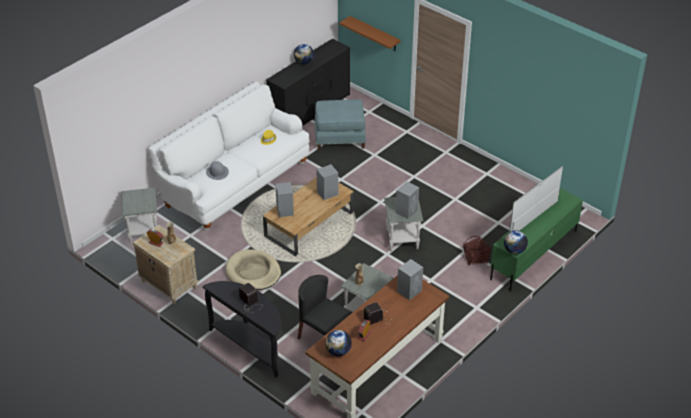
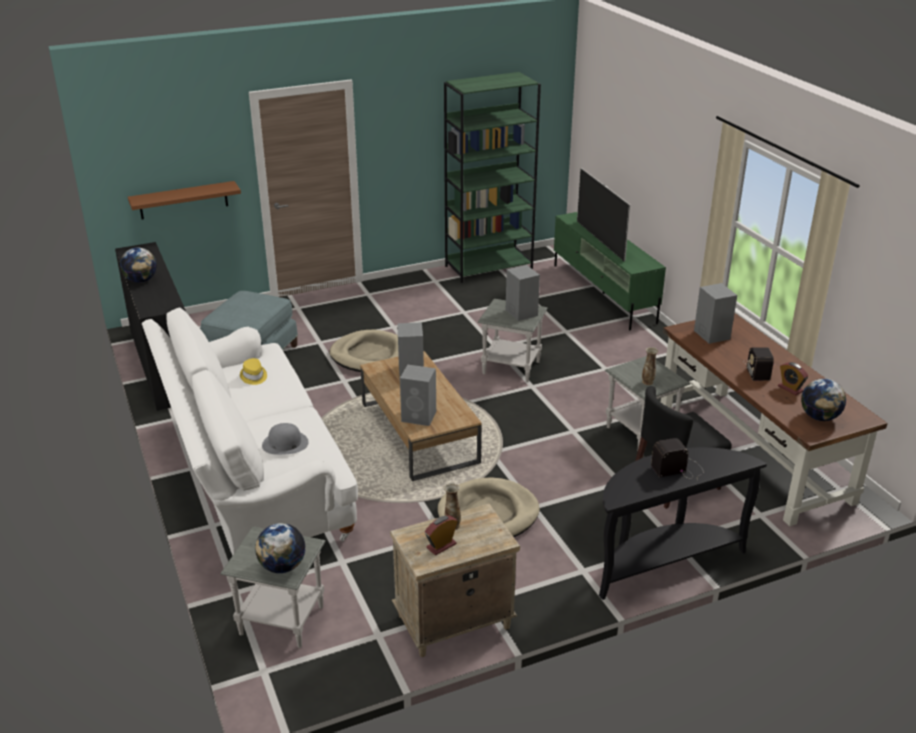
camera: 65 degrees left, 10 degrees down
(374, 179) = (370, 355): none -> beige dog bed
(475, 258) = (585, 328): basket -> none
(514, 250) = (651, 265): globe -> globe (282, 566)
(527, 191) = (489, 267): none -> green bookcase

